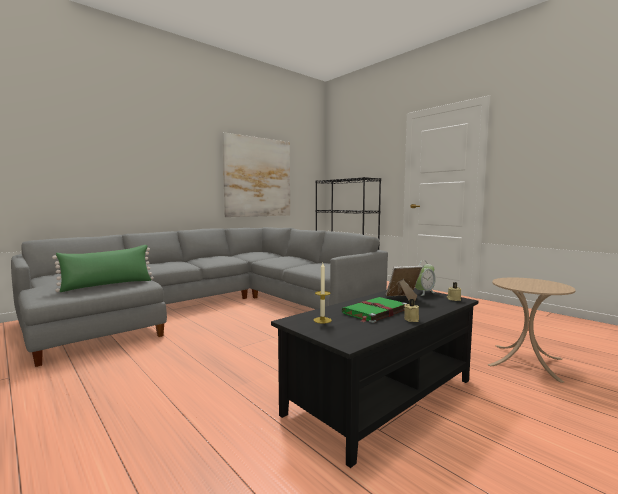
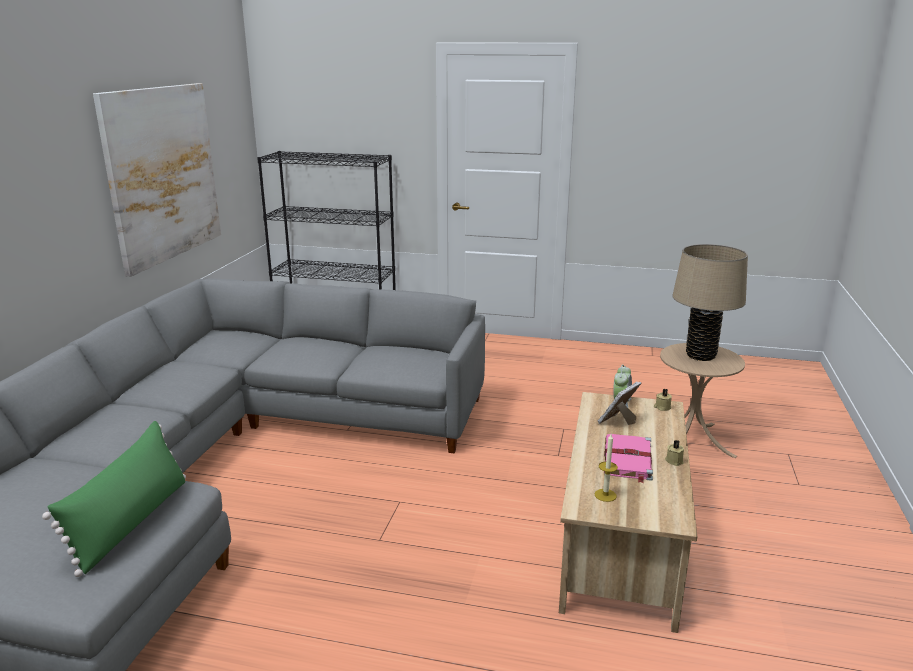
camera: 35 degrees left, 15 degrees up
(374, 312) = (628, 460): green book -> pink book
(382, 396) = (620, 542): black coffee table -> beige coffee table
(532, 283) = (700, 355): none -> beige table lamp

